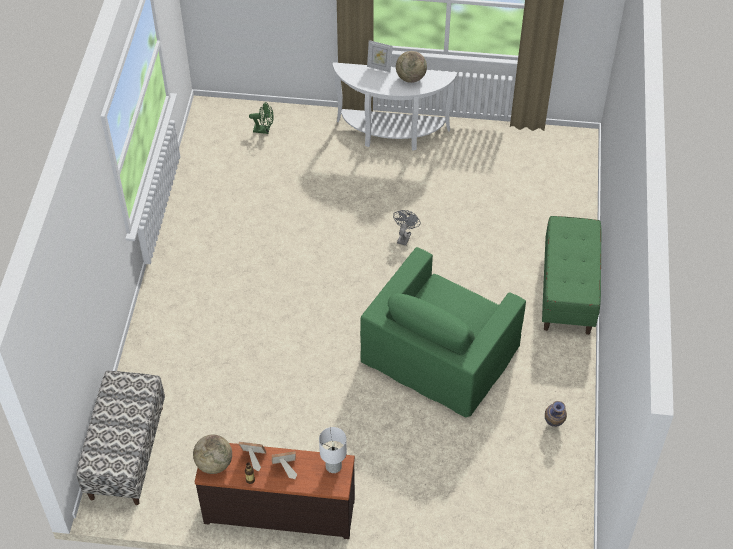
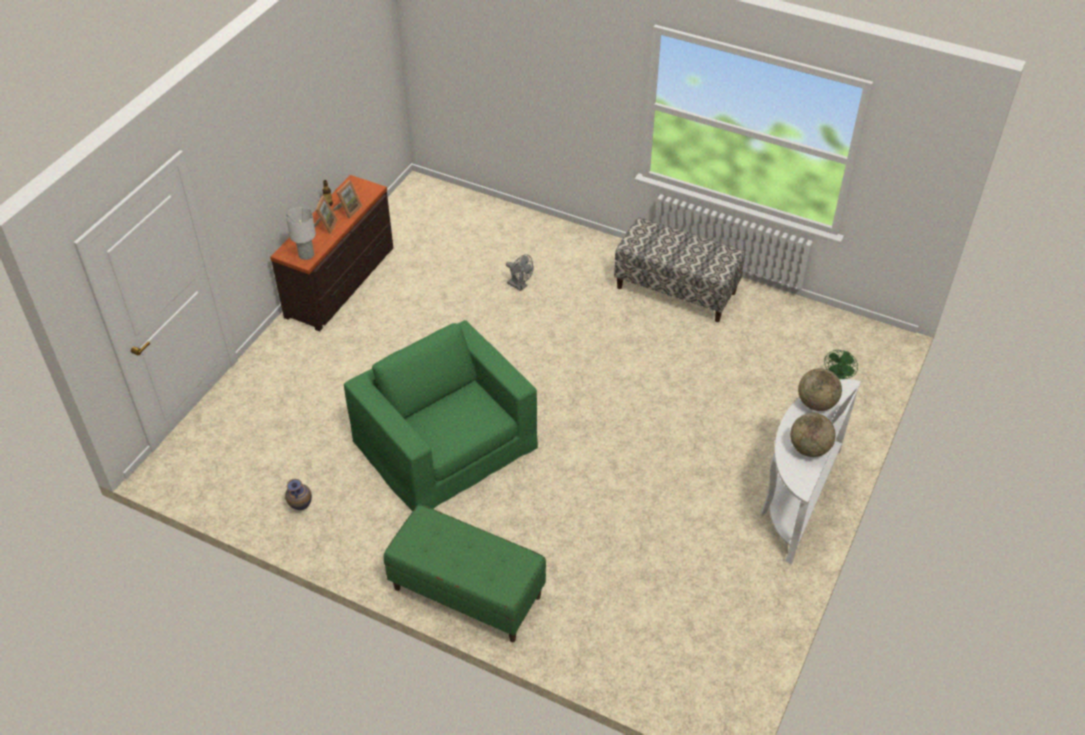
camera: 110 degrees right, 5 degrees down
(126, 452) = (456, 205): bench -> bench (676, 290)
(214, 464) = (359, 187): globe -> globe (816, 403)
(404, 236) = (620, 460): grey fan -> grey fan (520, 286)

